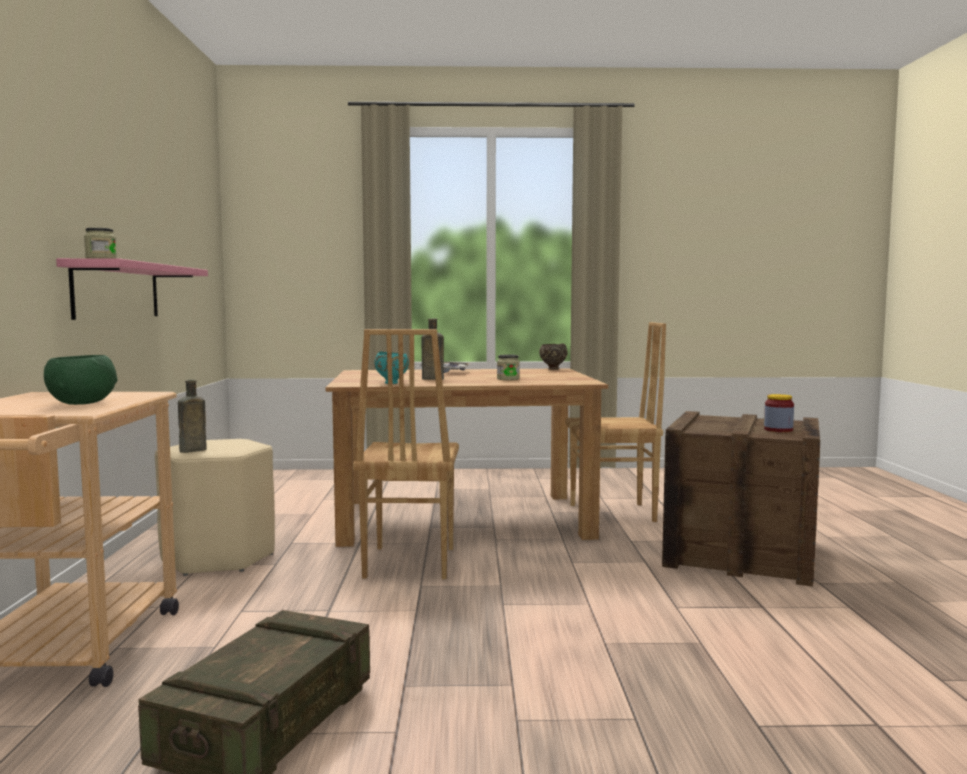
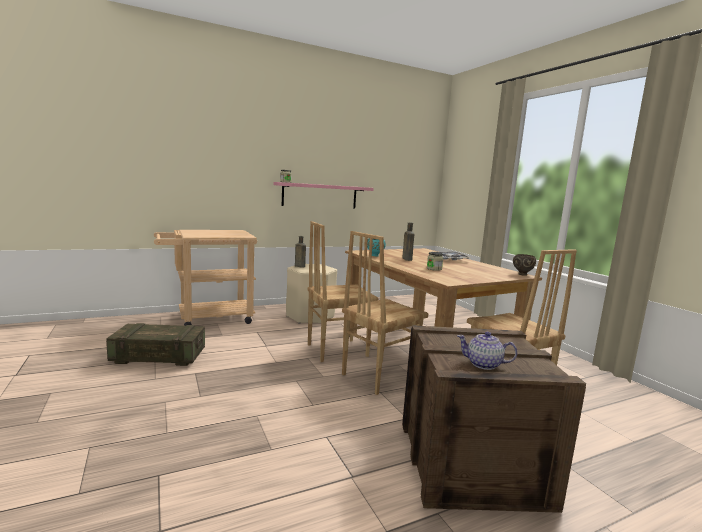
camera: 65 degrees right, 5 degrees up
(82, 403) = (214, 234): green bowl -> none
(523, 555) = (377, 376): none -> brown chair
(778, 430) = (484, 364): jar -> teapot

